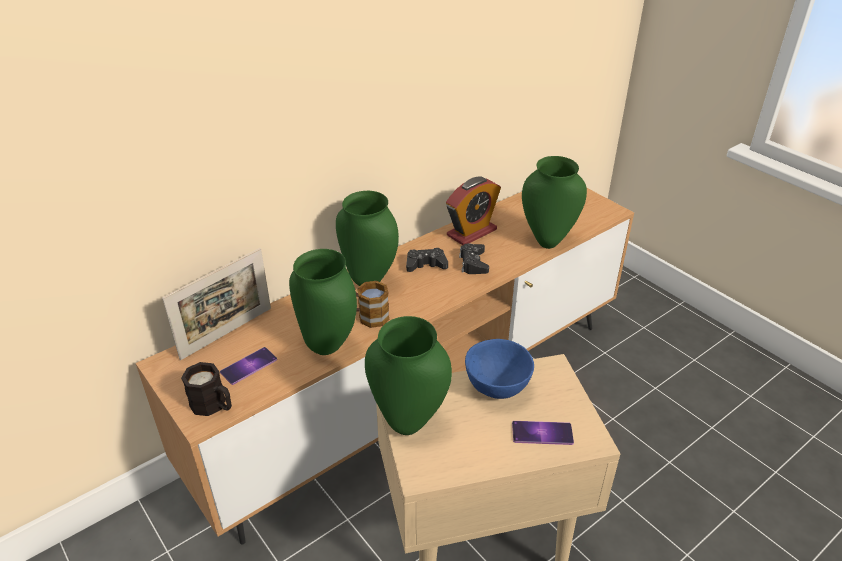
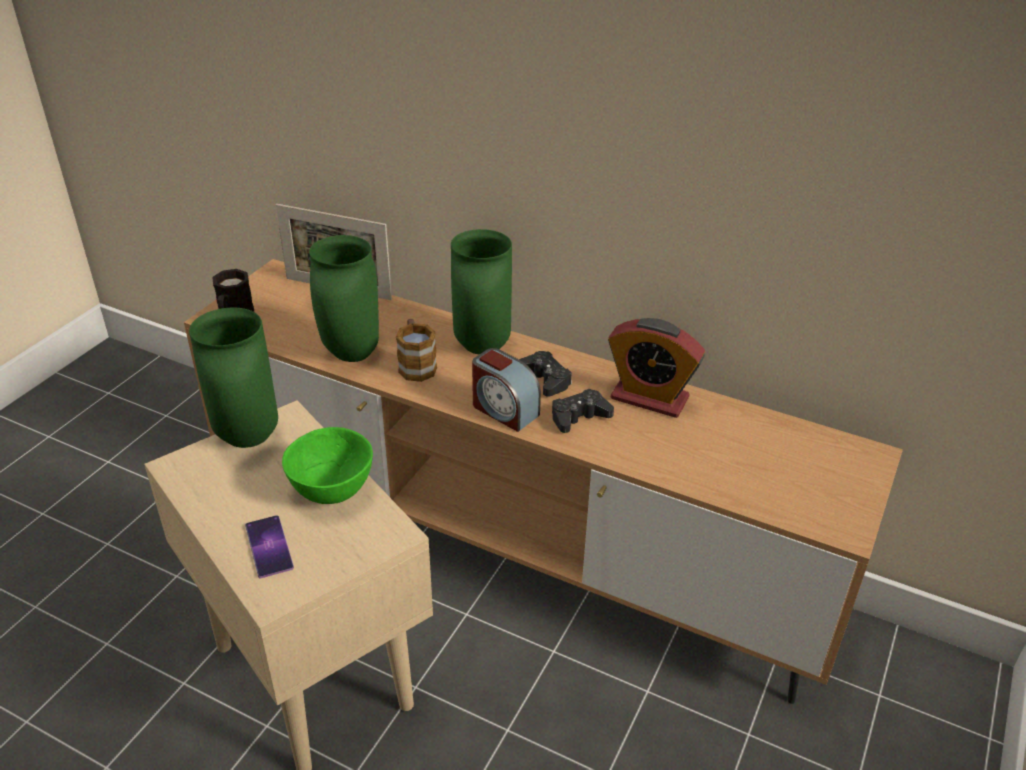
camera: 65 degrees right, 0 degrees up
(249, 366) = (297, 317): phone -> none
(447, 291) = (504, 410): none -> alarm clock
(497, 388) = (331, 491): blue bowl -> green bowl
(547, 241) = (691, 474): green vase -> none

